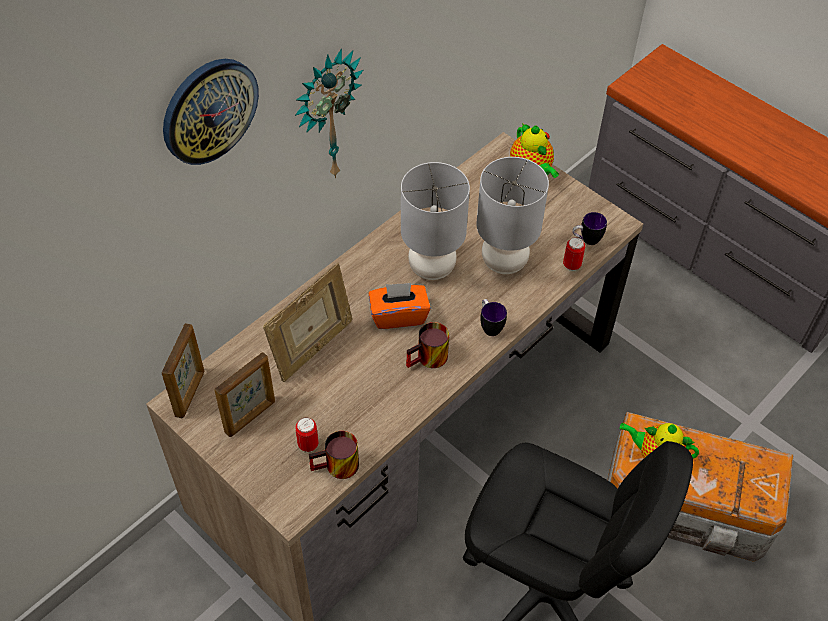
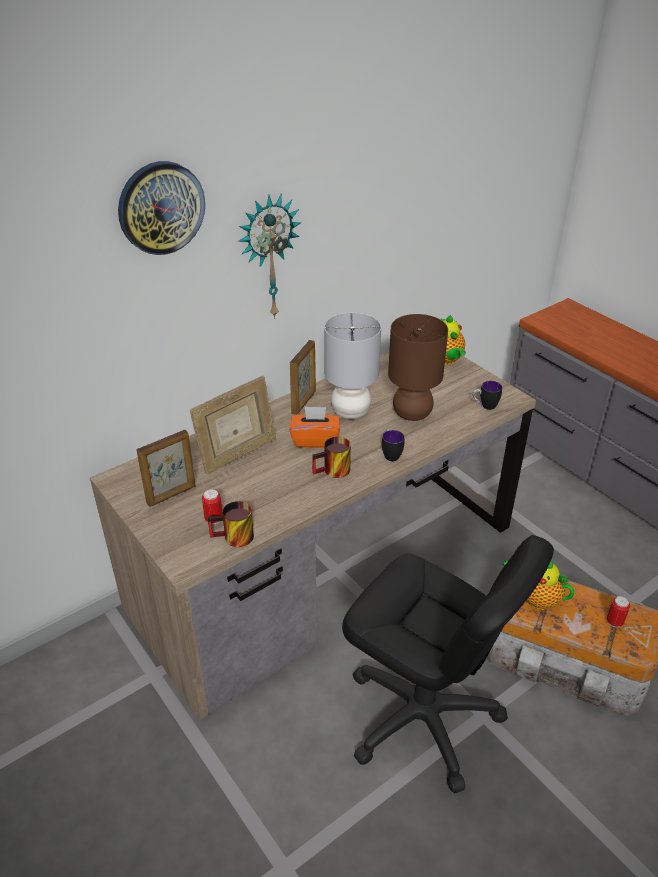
camera: 10 degrees right, 15 degrees down
(190, 393) = (128, 474): picture frame -> picture frame (304, 402)
(505, 261) = (412, 413): grey table lamp -> brown table lamp
(571, 265) = (469, 421): can -> can (614, 622)

